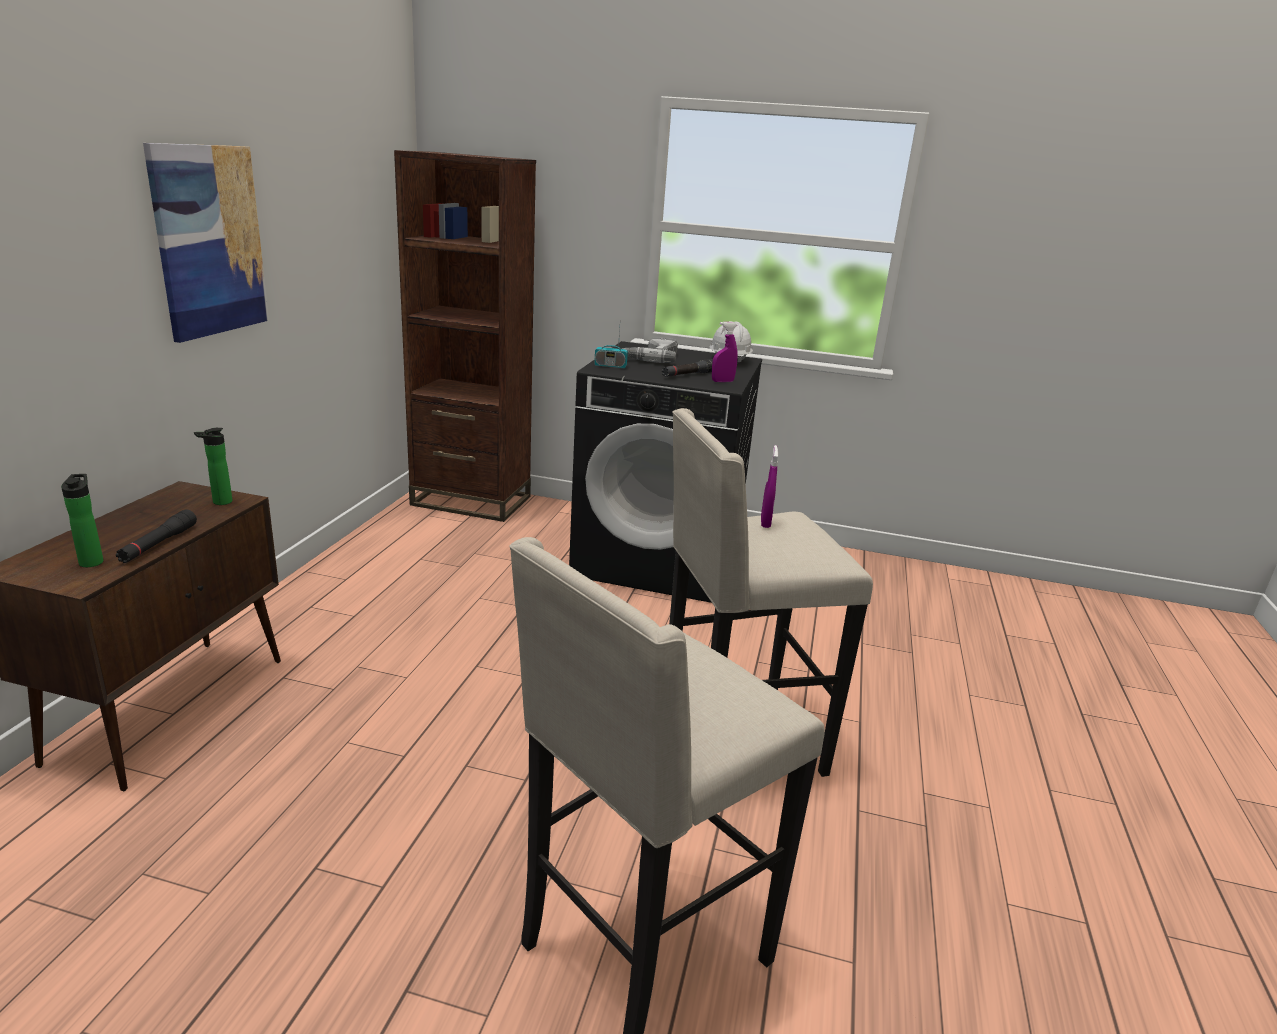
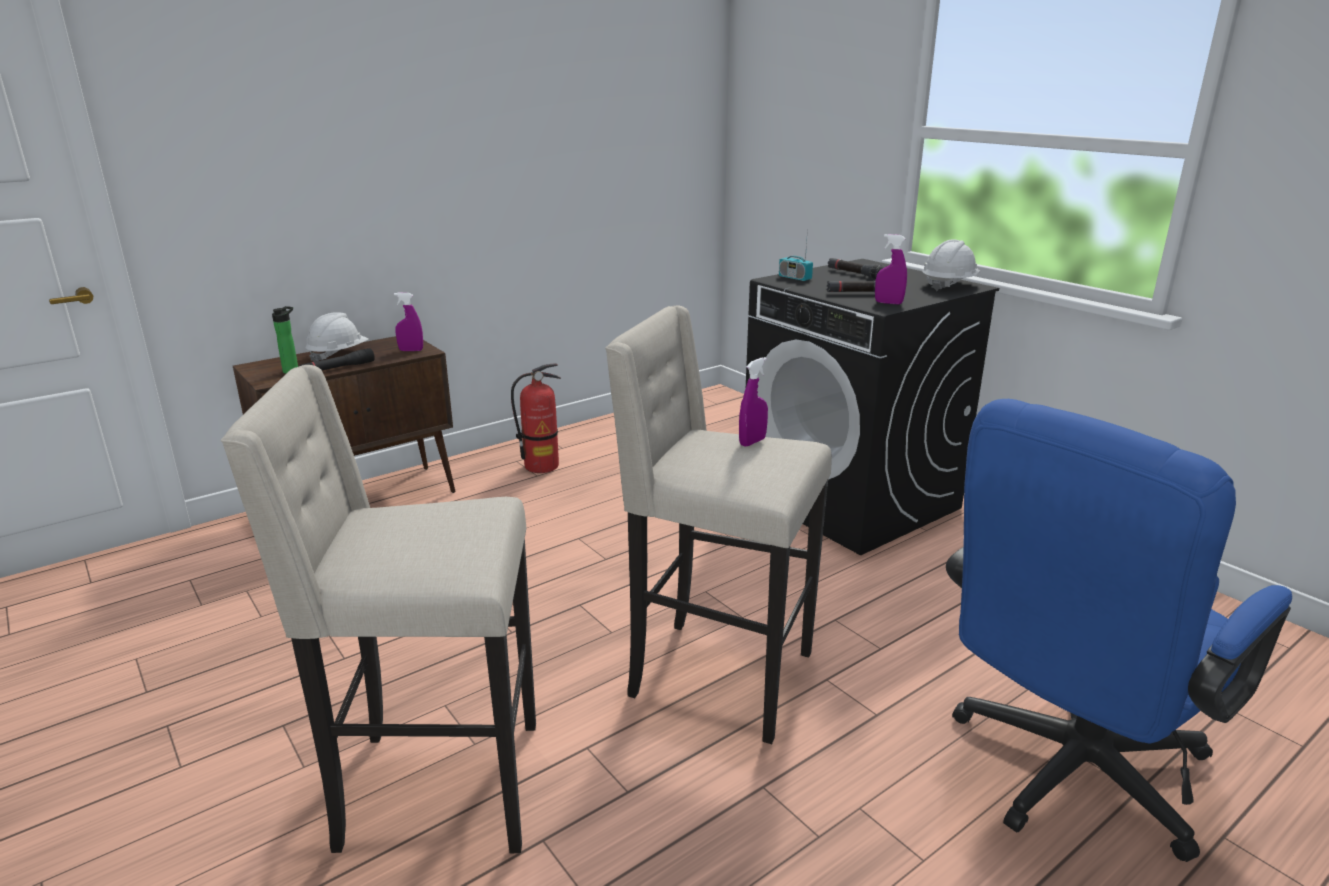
camera: 40 degrees right, 0 degrees up
(125, 527) = (338, 355): none -> white hard hat
(209, 241) = (463, 147): picture -> none
(219, 502) = (411, 350): bottle -> purple spray bottle
(347, 605) = (541, 466): none -> fire extinguisher
(471, 501) = (732, 409): brown bookcase -> none
(649, 357) = (857, 274): power drill -> black flashlight
(989, 713) = (1065, 776): none -> blue office chair

